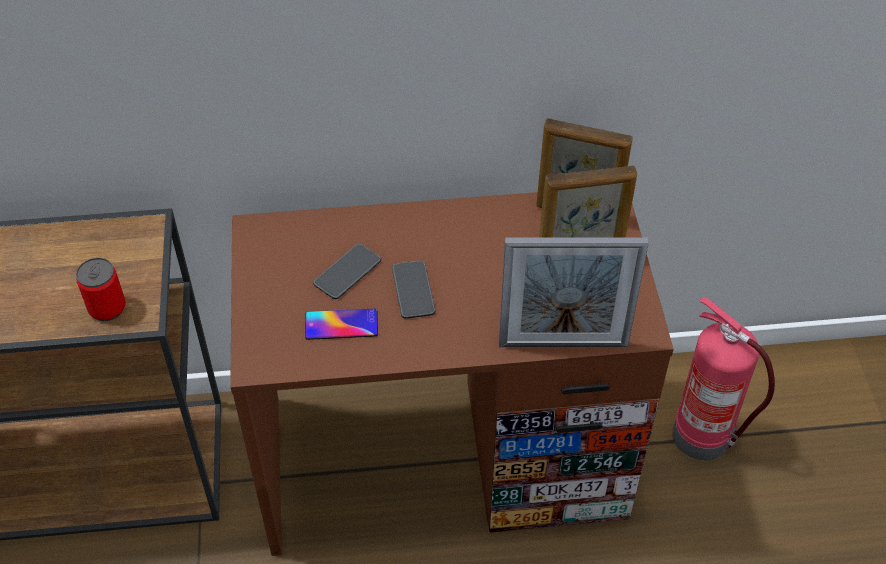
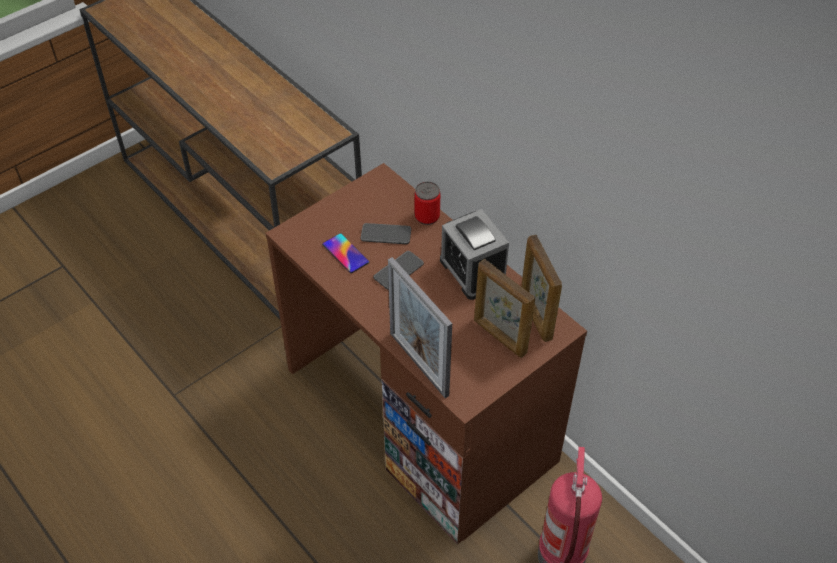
camera: 55 degrees right, 0 degrees up
(107, 308) = (269, 152): can -> can (427, 216)
(471, 228) = (472, 271): none -> alarm clock

